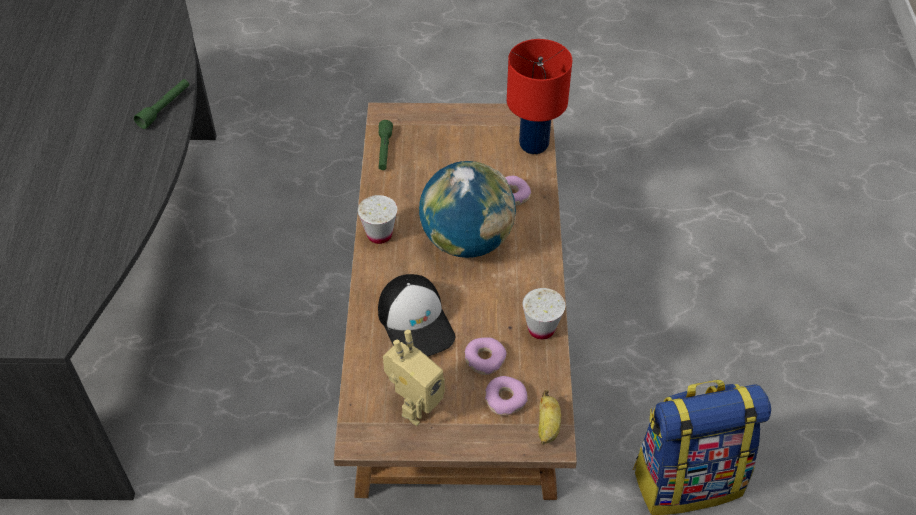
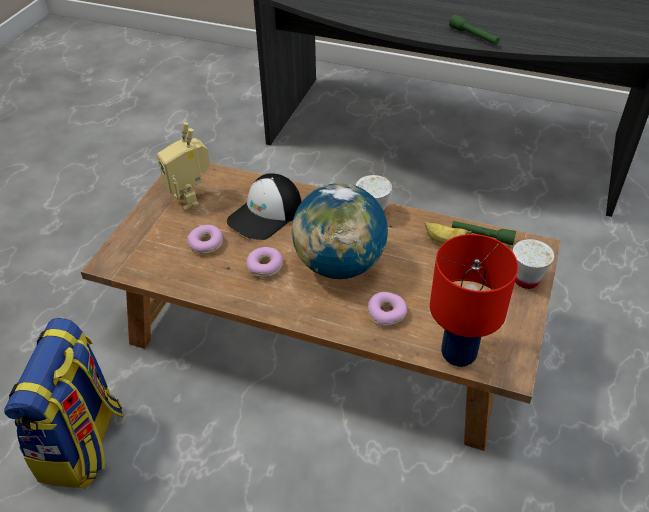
camera: 110 degrees right, 5 degrees down
(416, 322) = (266, 215): cap -> cap turned 45 degrees counterclockwise
(505, 399) = (162, 246): donut -> donut (265, 267)
(541, 329) = (213, 287): white cup -> white cup (526, 280)
(547, 427) = (120, 263): banana -> banana (444, 241)

